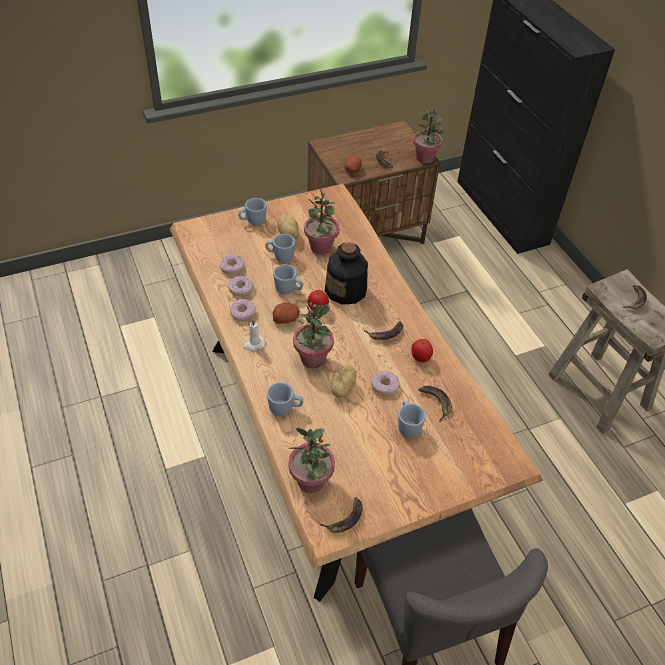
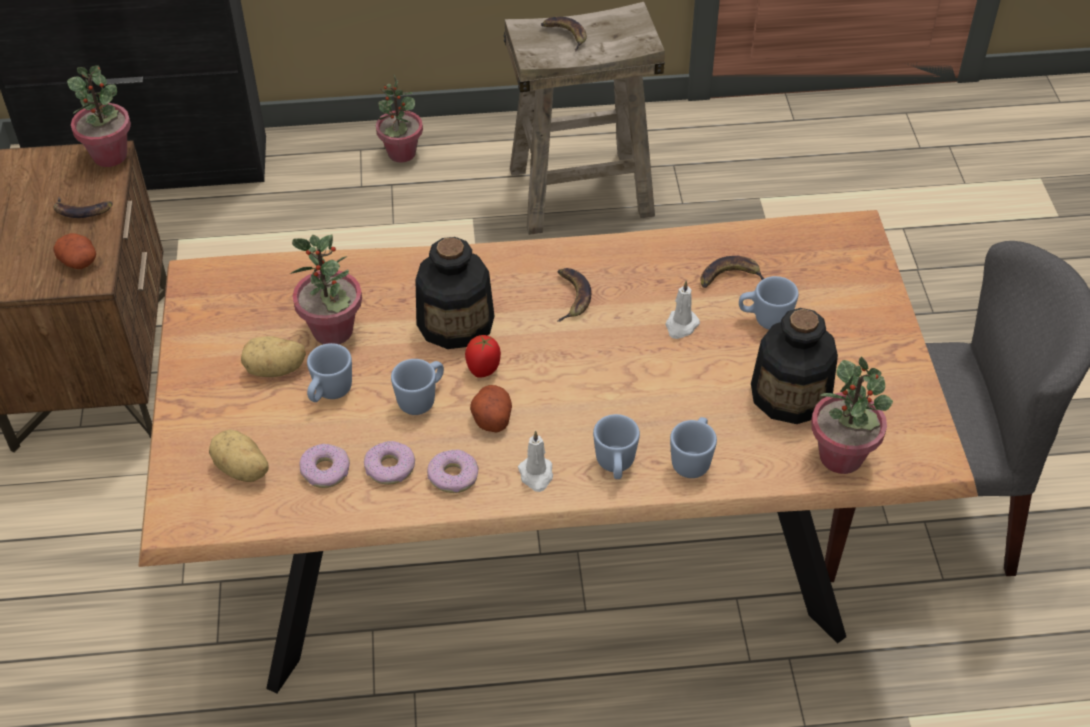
camera: 70 degrees left, 0 degrees up
(253, 221) = (209, 415): blue mug -> blue mug (615, 466)
(312, 359) = (597, 401): potted plant -> potted plant (401, 153)
(341, 388) = (670, 378): potato -> potato (241, 470)
(345, 518) = (912, 431): banana -> none
(352, 448) = (791, 394): none -> bottle
(384, 386) = (681, 326): donut -> white candle
(420, 358) = (638, 270): tomato -> none

